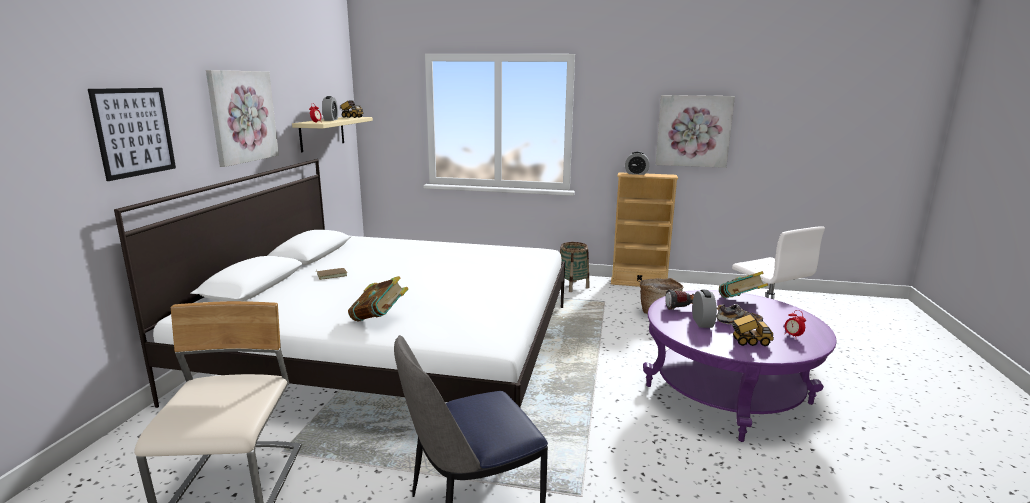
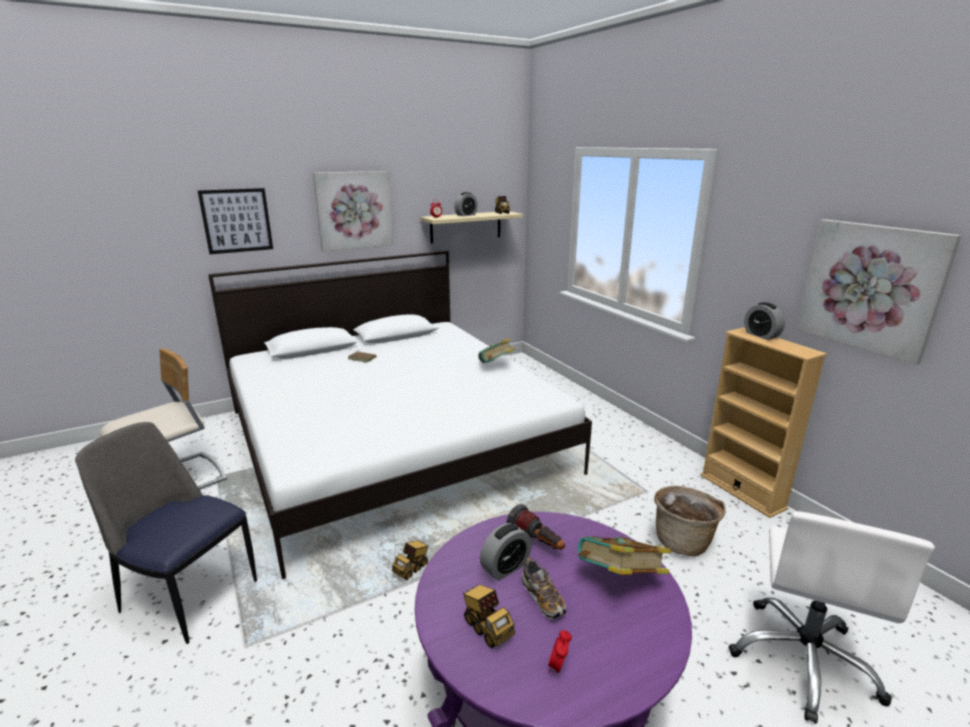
camera: 50 degrees right, 5 degrees up
(379, 319) = (295, 407): book -> book (496, 366)
(572, 286) = (648, 456): basket -> none
(577, 398) = (412, 568): none -> toy truck

